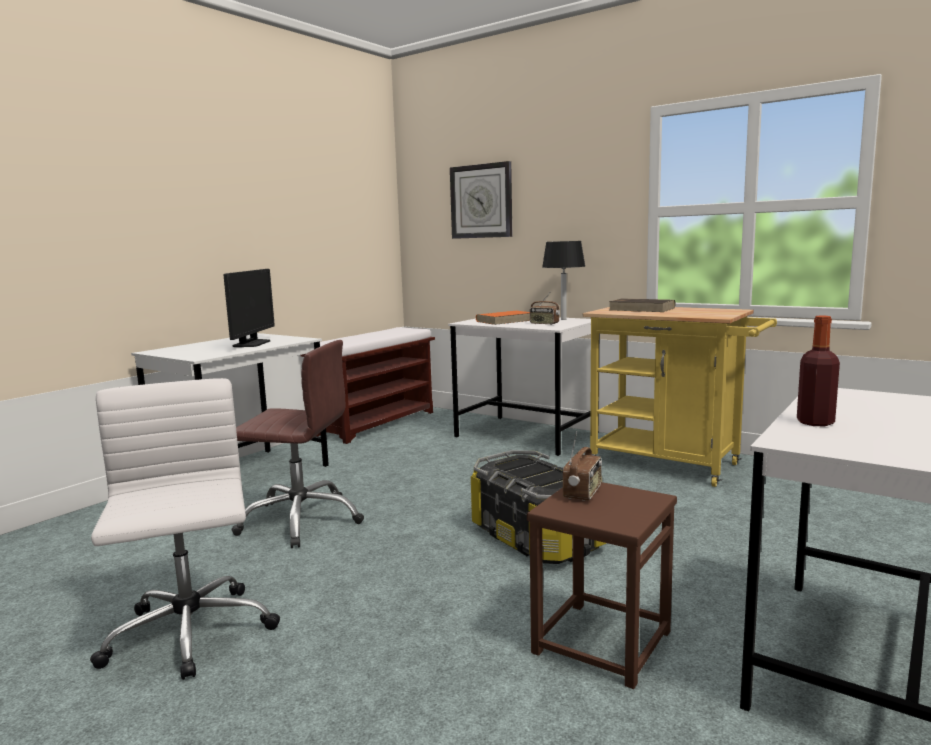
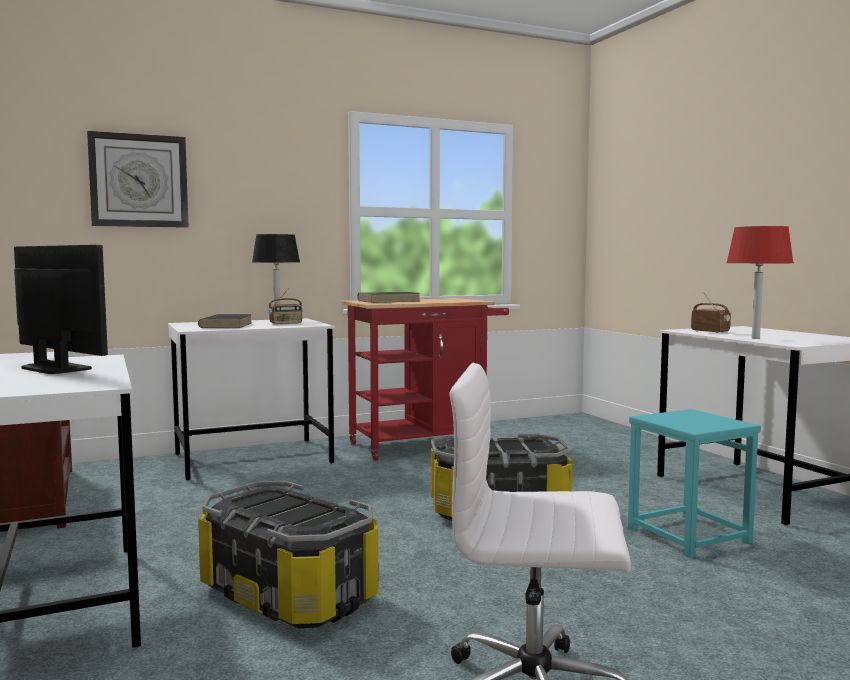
camera: 60 degrees left, 5 degrees down
(301, 520) = (289, 594): brown office chair -> storage box
(505, 320) = (226, 325): orange book -> black book
(583, 493) = (668, 420): radio -> radio (710, 331)
(601, 641) = (687, 535): brown stool -> turquoise stool
(673, 465) = (425, 444): yellow cart -> red cart
(815, 422) = (755, 338): bottle -> red table lamp

